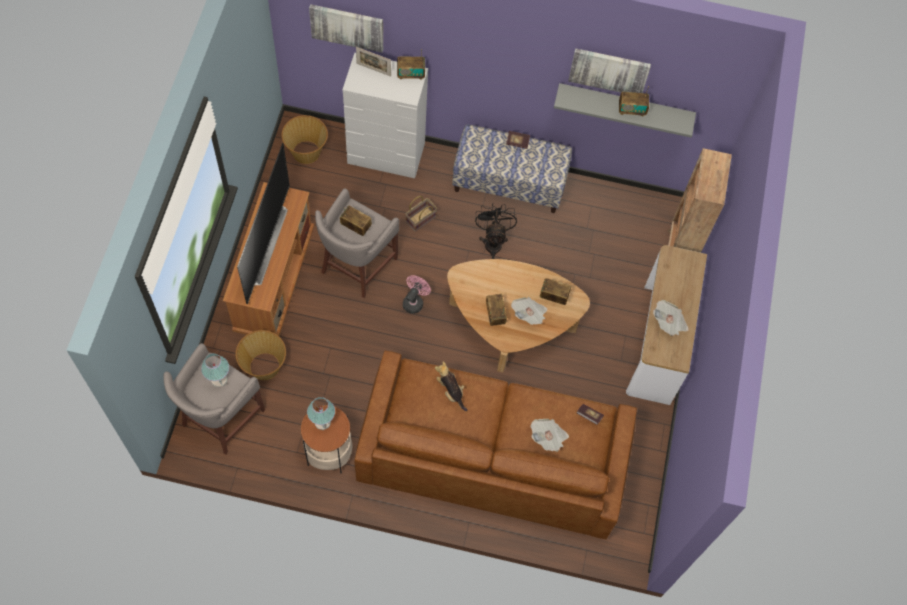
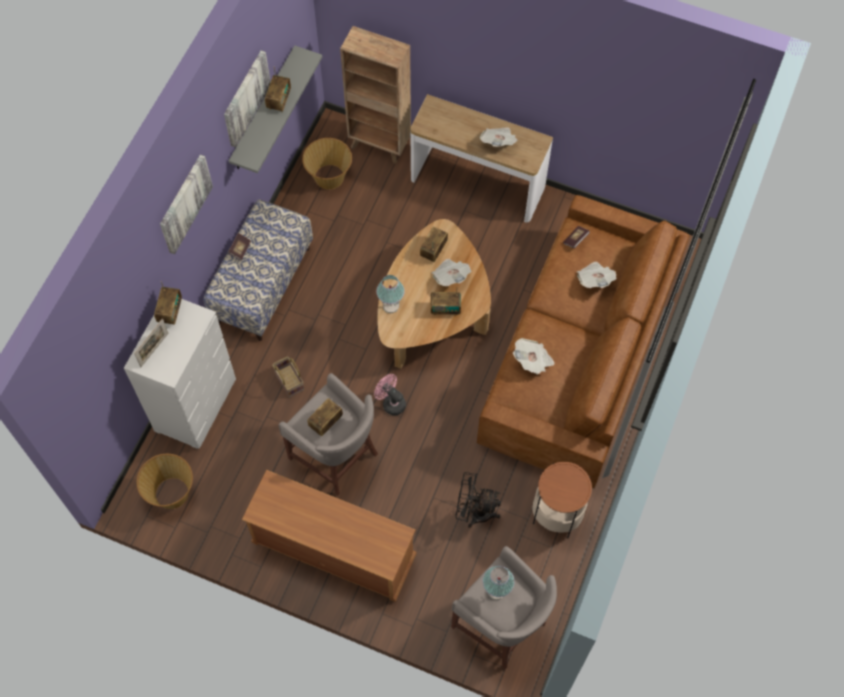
camera: 75 degrees left, 0 degrees up
(263, 243) = (326, 528): television -> none
(264, 366) = (445, 571): basket -> basket (329, 177)
(323, 422) = (558, 488): table lamp -> table lamp (391, 306)
(347, 26) = (106, 356): picture -> picture (184, 203)
(451, 391) = (533, 361): plush toy -> newspaper
(493, 241) = (332, 312): black fan -> black fan (474, 512)

